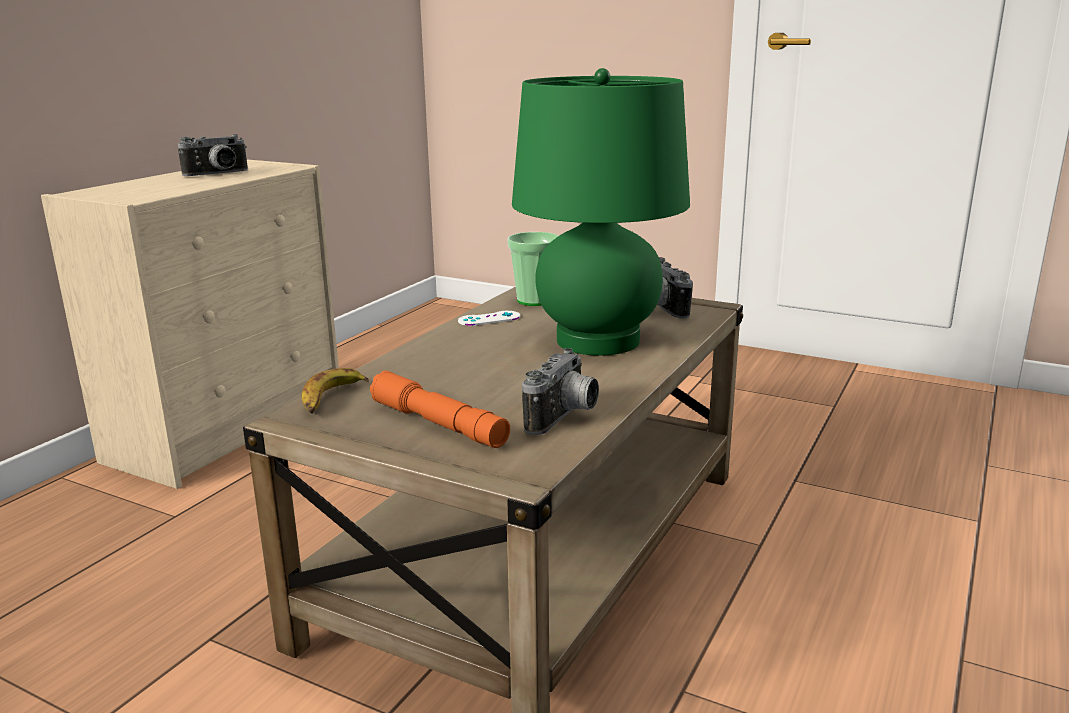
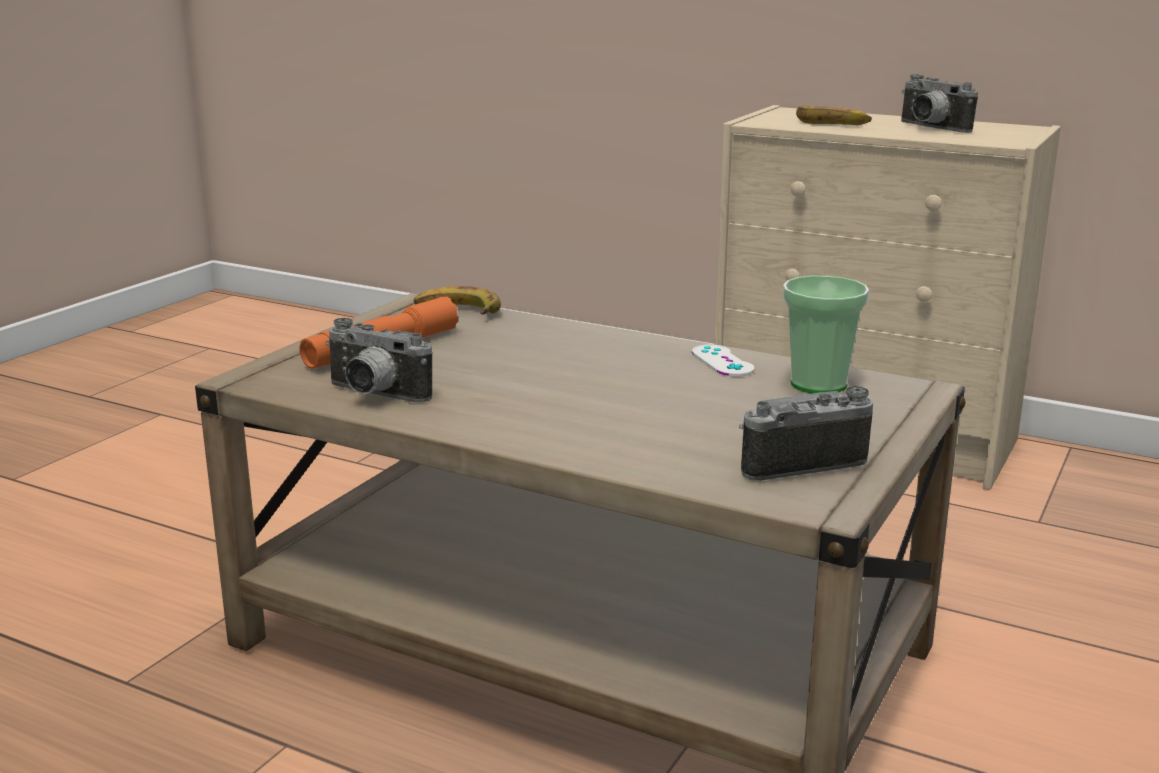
camera: 90 degrees right, 0 degrees up
(164, 187) = (832, 123): none -> banana
(598, 341) = (632, 417): green table lamp -> none

